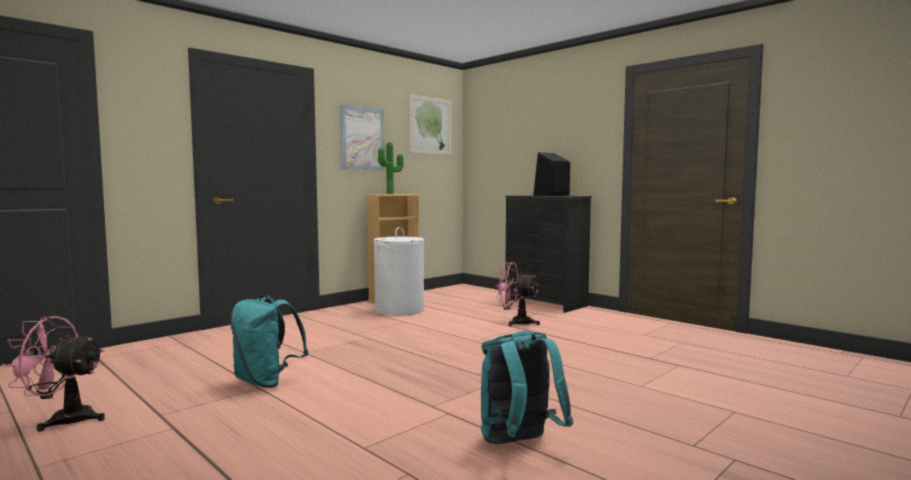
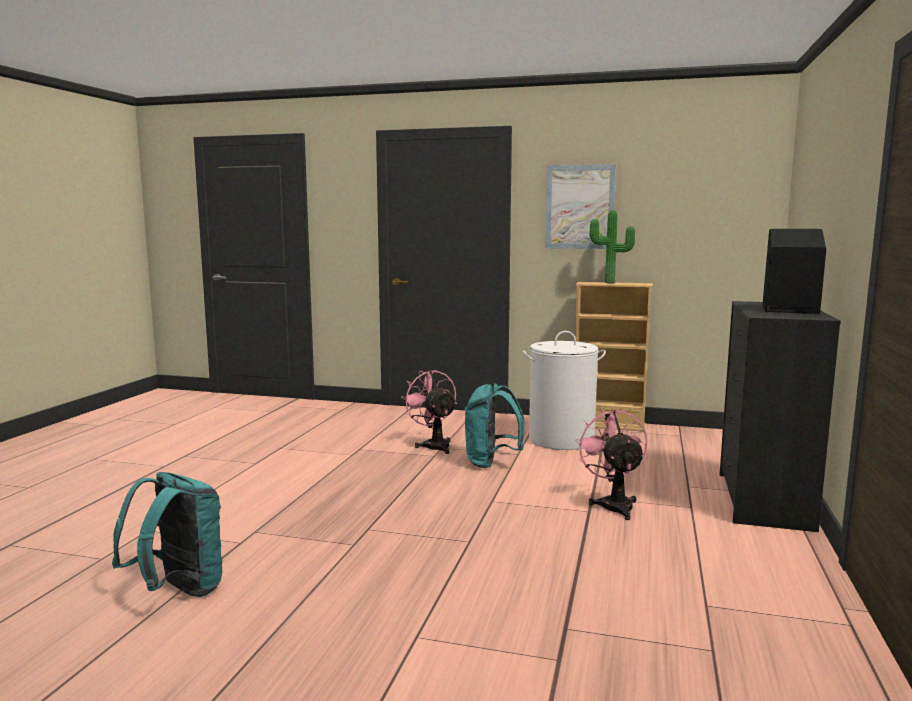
camera: 60 degrees right, 5 degrees up
(63, 419) = (166, 438): pink fan -> pink fan (434, 445)
(266, 382) = (271, 461): turquoise backpack -> turquoise backpack (491, 463)
(430, 126) = (710, 178): picture -> none

